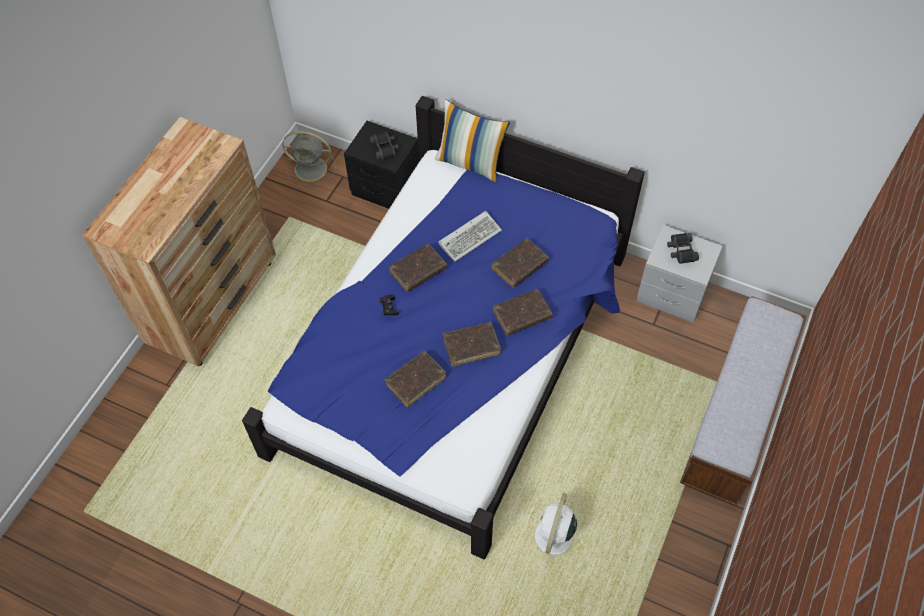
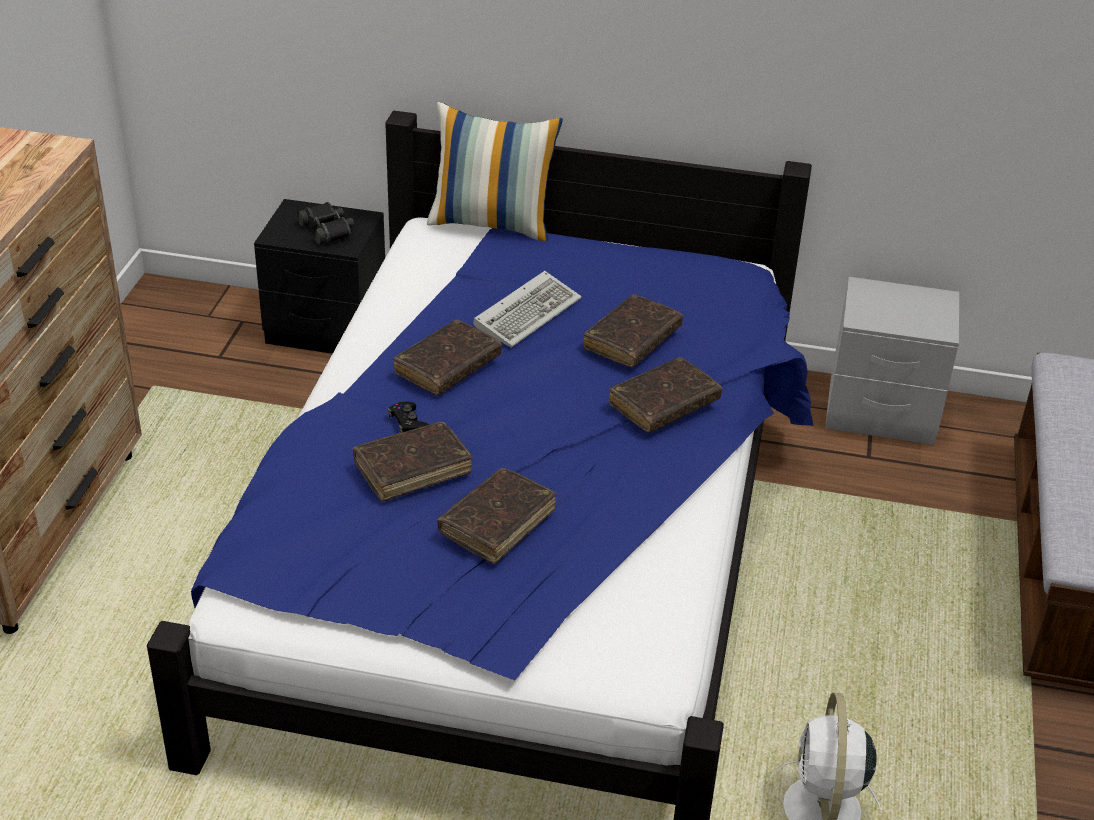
camera: 15 degrees left, 20 degrees down
(312, 169) = (182, 317): grey fan -> none
(471, 346) = (586, 459): brown book -> brown book (412, 469)
(681, 251) = (895, 305): black binoculars -> none

